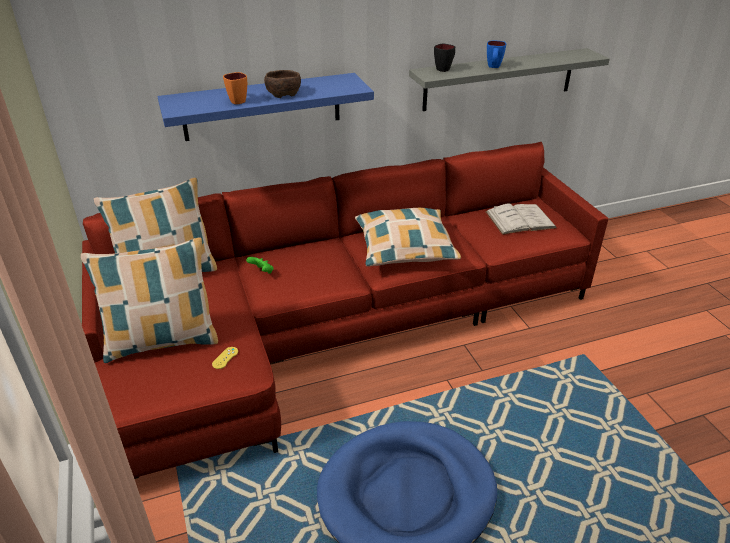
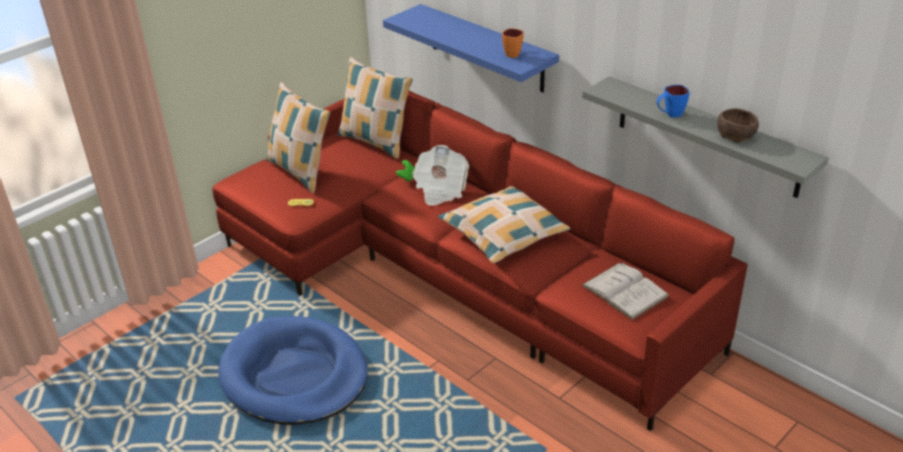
camera: 65 degrees right, 0 degrees up
(236, 100) = (439, 31): orange mug -> orange mug (514, 53)
(283, 93) = (473, 42): brown bowl -> brown bowl (735, 135)
(303, 259) = (440, 189): none -> newspaper
(445, 69) = (631, 92): black mug -> none

